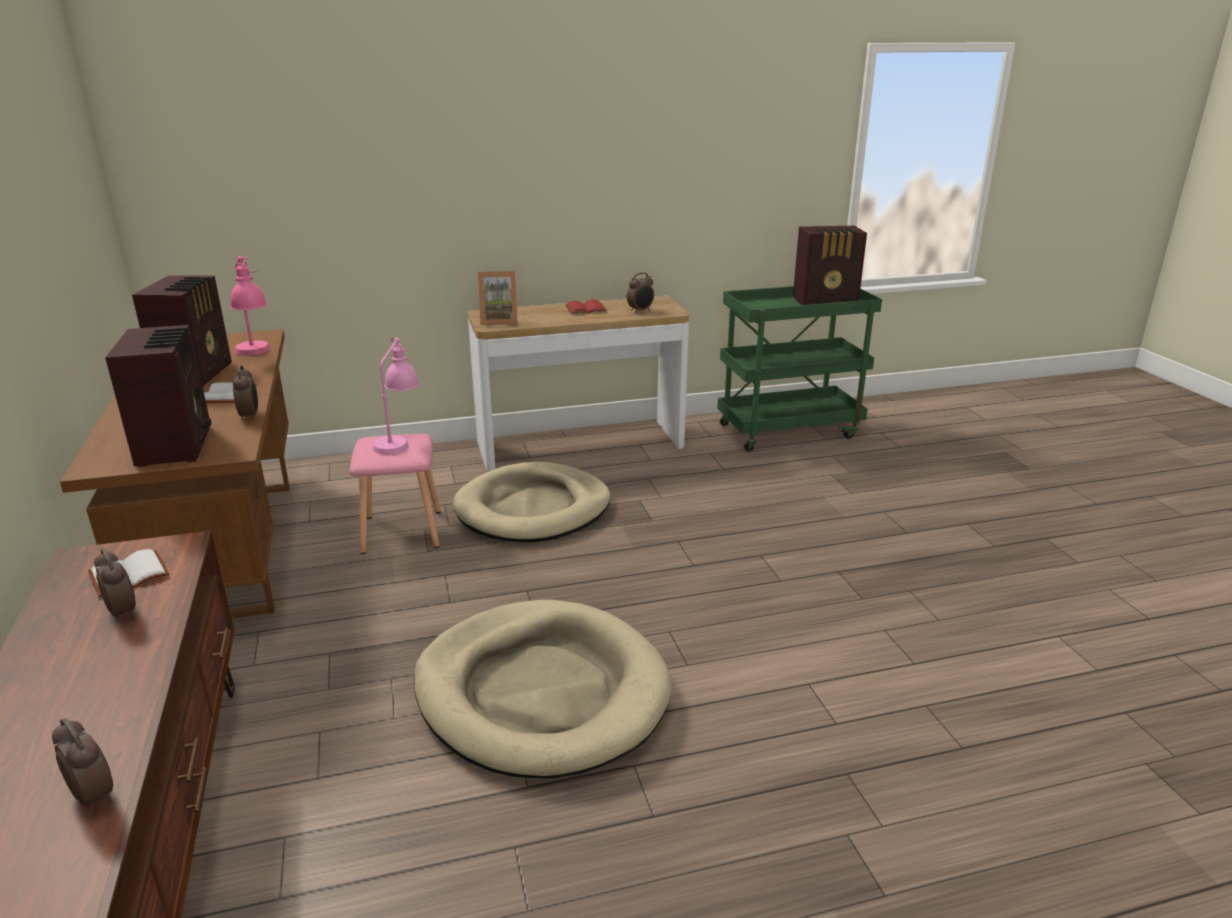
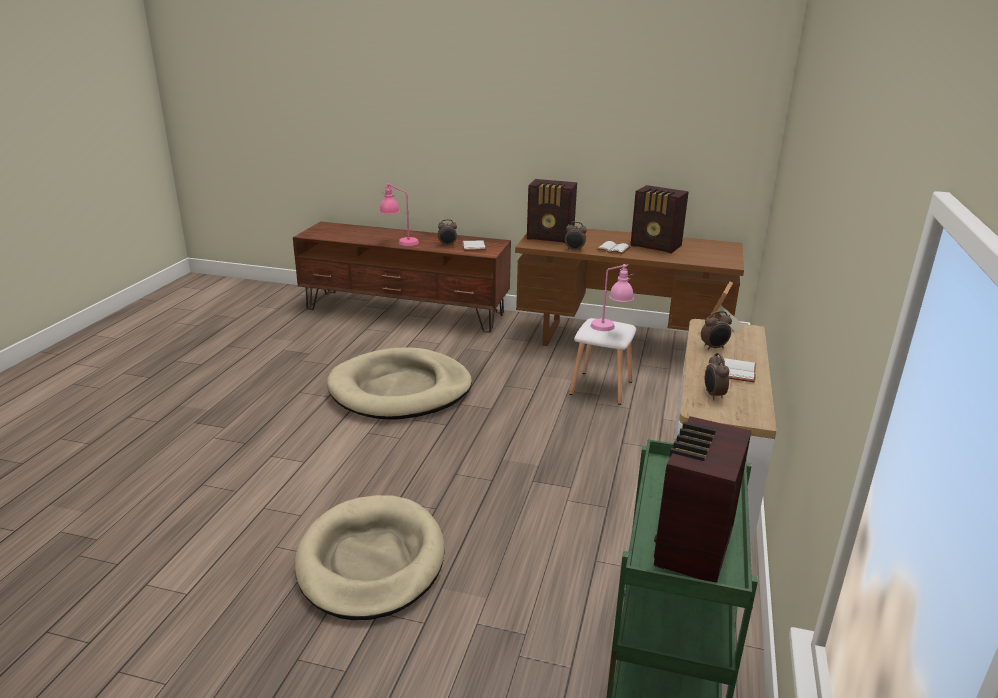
camera: 120 degrees right, 0 degrees up
(95, 795) = (356, 239): alarm clock -> alarm clock (714, 348)
(256, 354) = (686, 259): pink table lamp -> pink table lamp (399, 242)
(402, 532) = (600, 388): pink stool -> white stool
(533, 509) = (594, 438): beige dog bed -> beige dog bed (371, 561)
(586, 309) = (737, 372): red book -> white book

